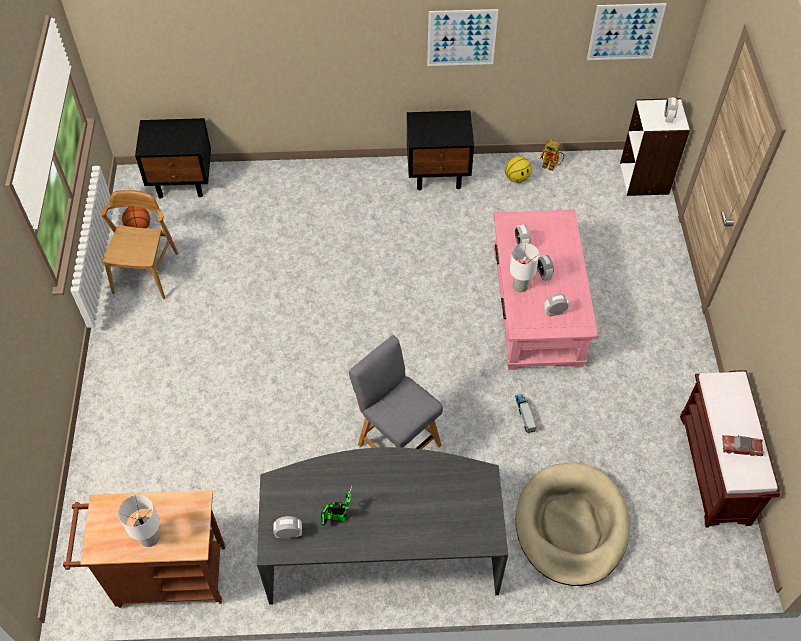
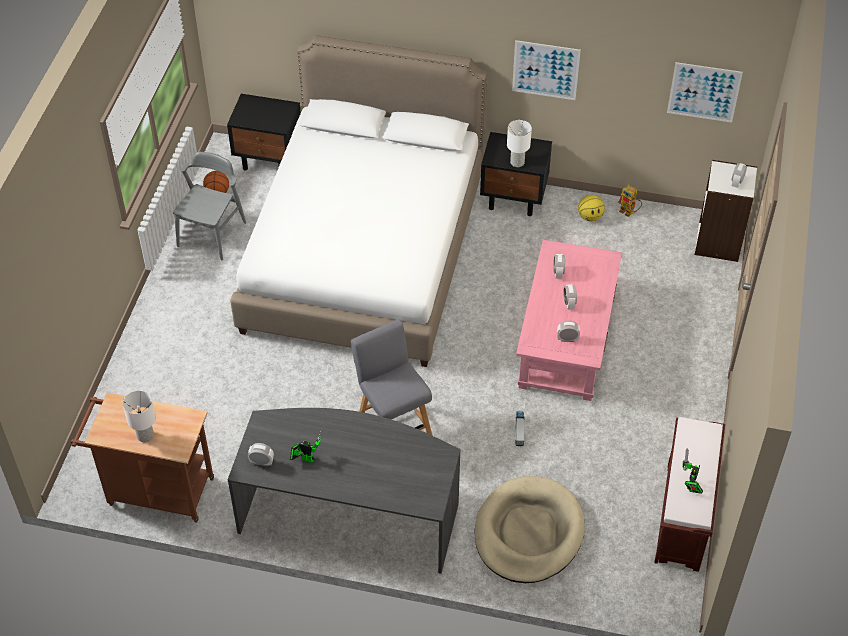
camera: 15 degrees right, 5 degrees down
(146, 273) = (212, 234): brown chair -> grey chair
(309, 259) = (365, 252): none -> white bed
(519, 286) = (543, 309): white table lamp -> white table lamp (517, 162)
(741, 447) = (690, 486): toy car -> toy robot

